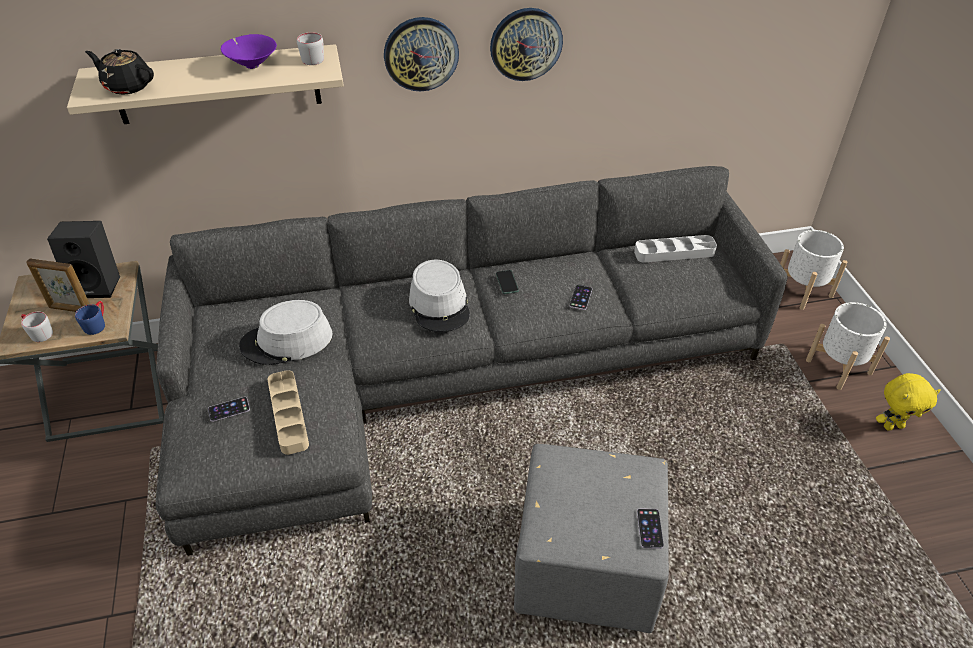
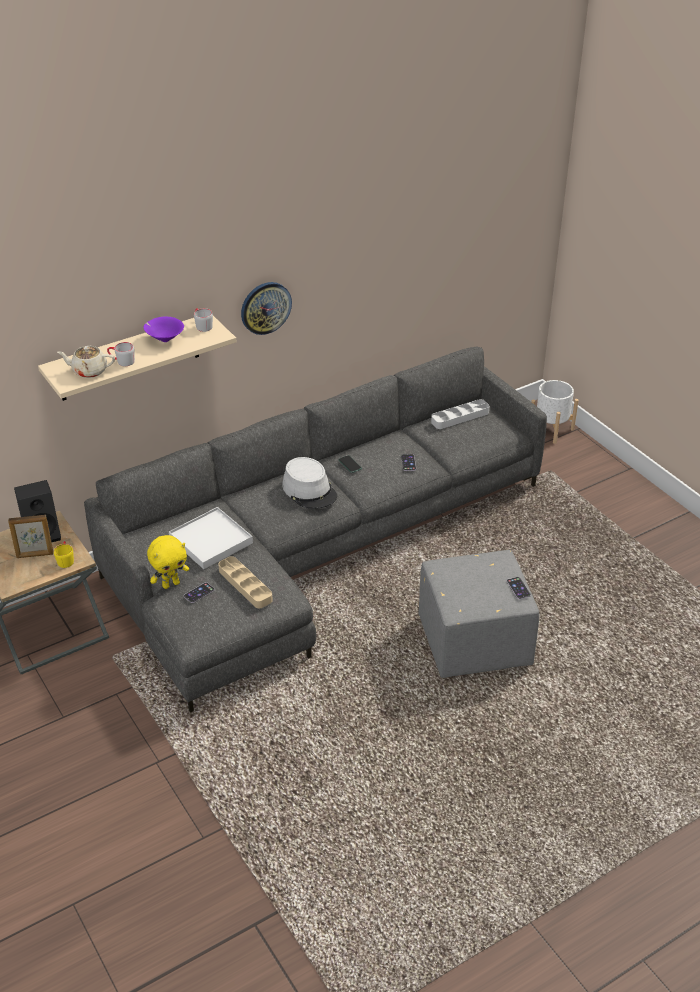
camera: 20 degrees left, 5 degrees down
(38, 333) = (23, 576): grey mug -> grey mug (122, 361)
(97, 324) = (65, 559): blue mug -> yellow mug
(127, 86) = (89, 371): black teapot -> beige teapot
(287, 341) = (211, 541): grey hat -> white tray
(525, 44) = (334, 286): wall clock -> none
(838, 366) = (593, 477): white planter -> none
(893, 426) = (641, 507): yellow plush toy -> yellow plush toy (171, 584)

